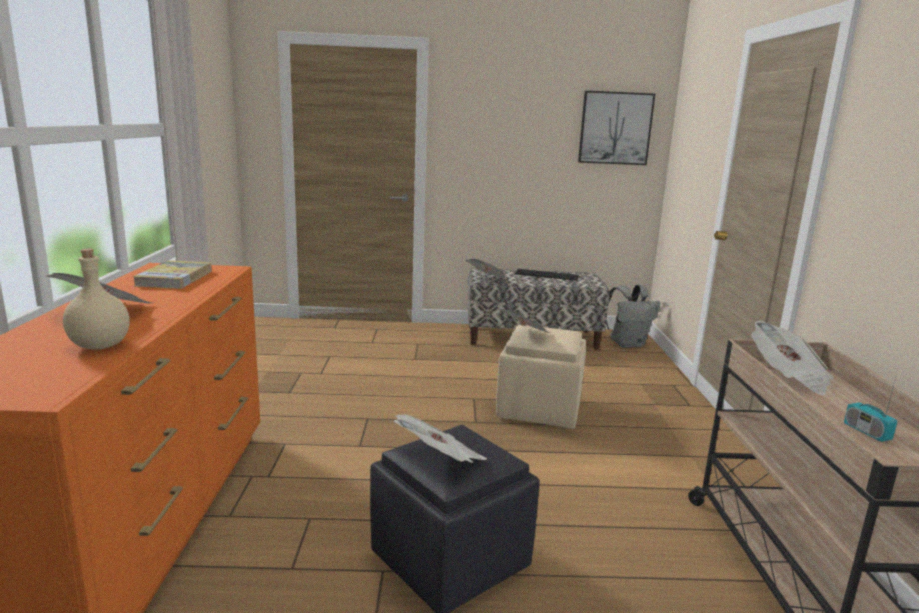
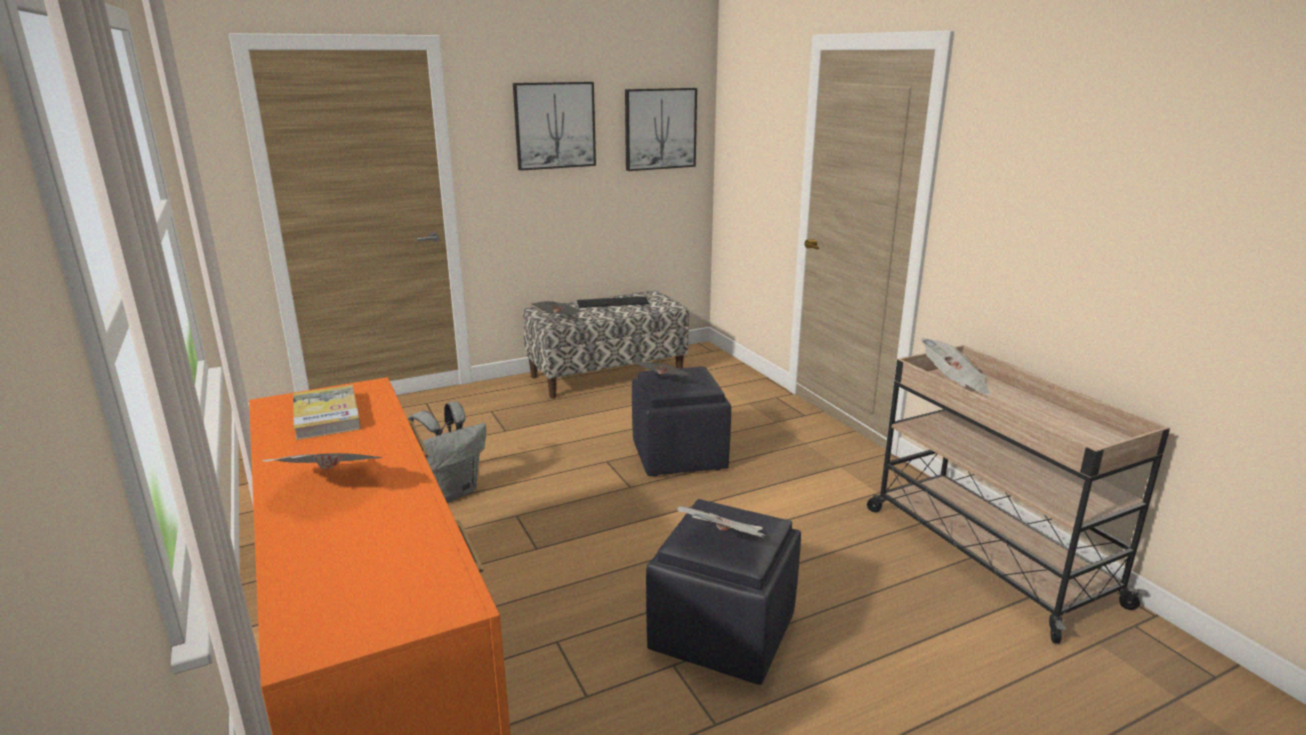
camera: 25 degrees left, 5 degrees up
(99, 345) = (404, 528): beige bottle -> none
(516, 117) = (554, 125): none -> picture
(540, 409) = (679, 455): beige ottoman -> black ottoman
(627, 344) = (704, 361): grey backpack -> grey backpack (451, 492)
(866, 432) = (1043, 421): radio -> none

